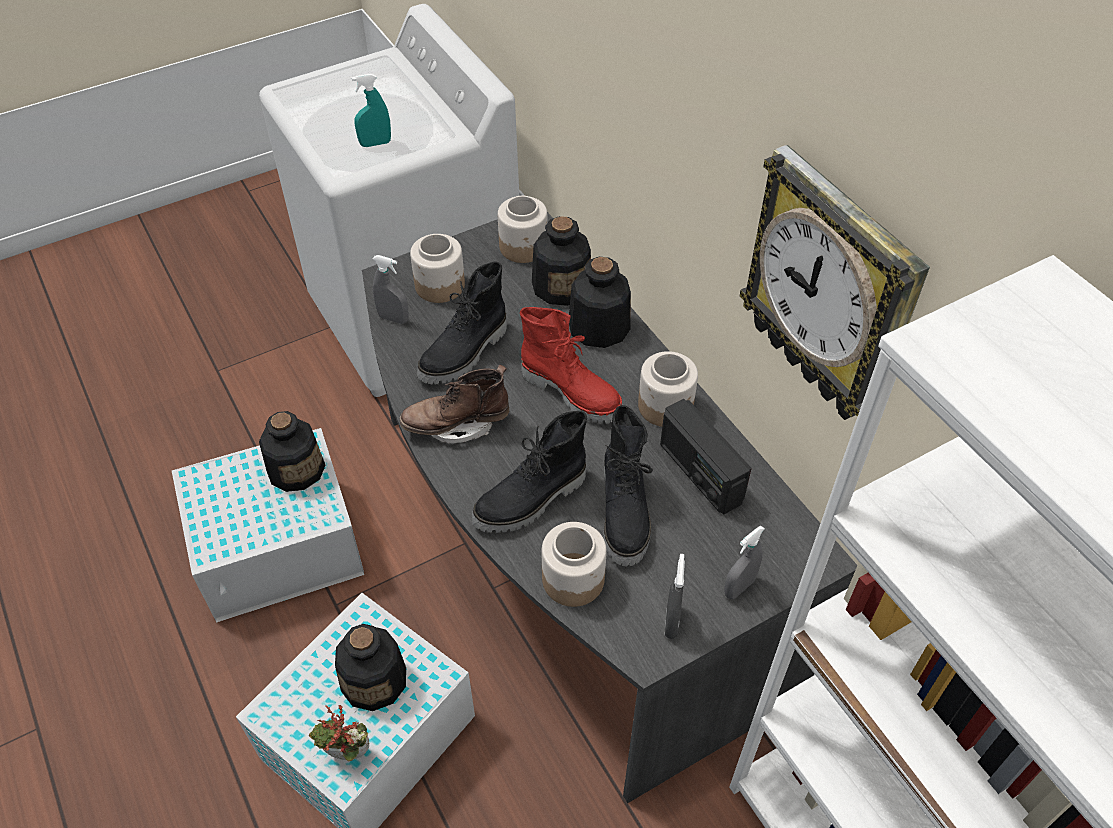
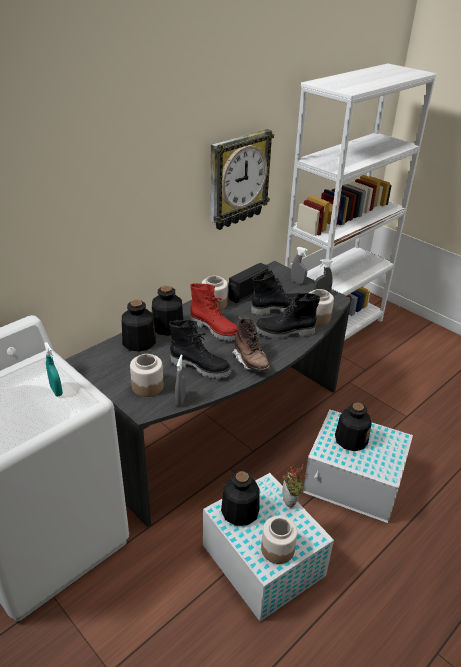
camera: 105 degrees left, 15 degrees down
(347, 757) = (391, 439): potted plant -> potted plant (291, 501)
(524, 247) = (107, 359): jar -> jar (278, 548)
(531, 501) = (284, 333): black boot -> black boot turned 135 degrees clockwise
(572, 392) = (215, 329): red boot -> red boot turned 105 degrees clockwise

